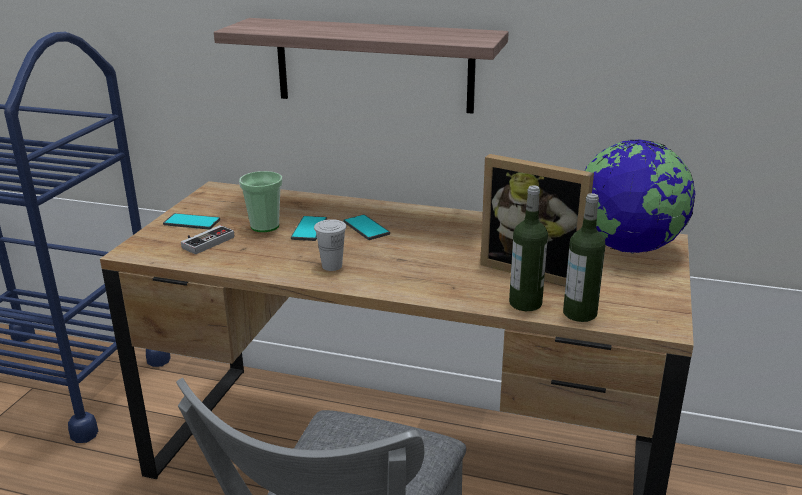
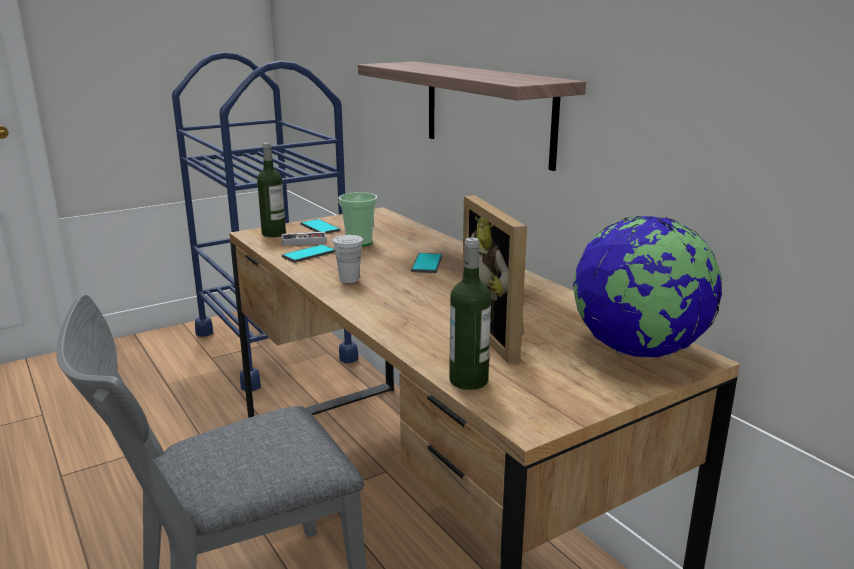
camera: 40 degrees right, 5 degrees down
(309, 229) = (384, 252): phone -> phone (309, 254)
(525, 303) = (437, 355): bottle -> bottle (273, 233)

